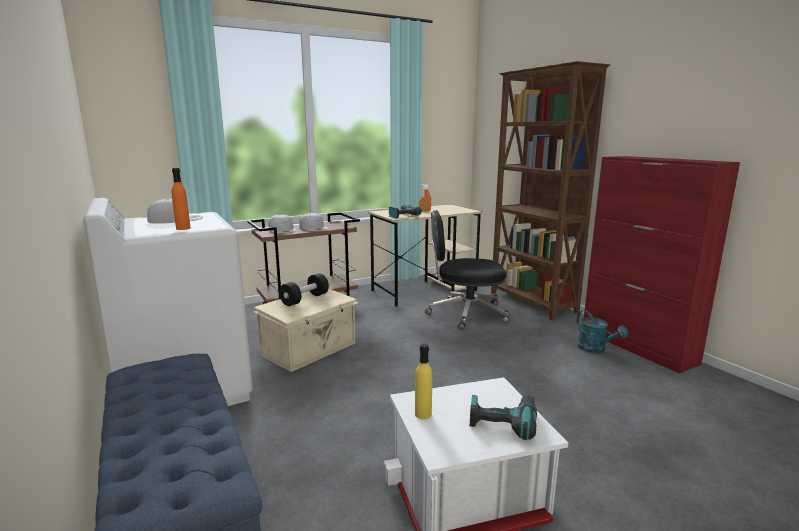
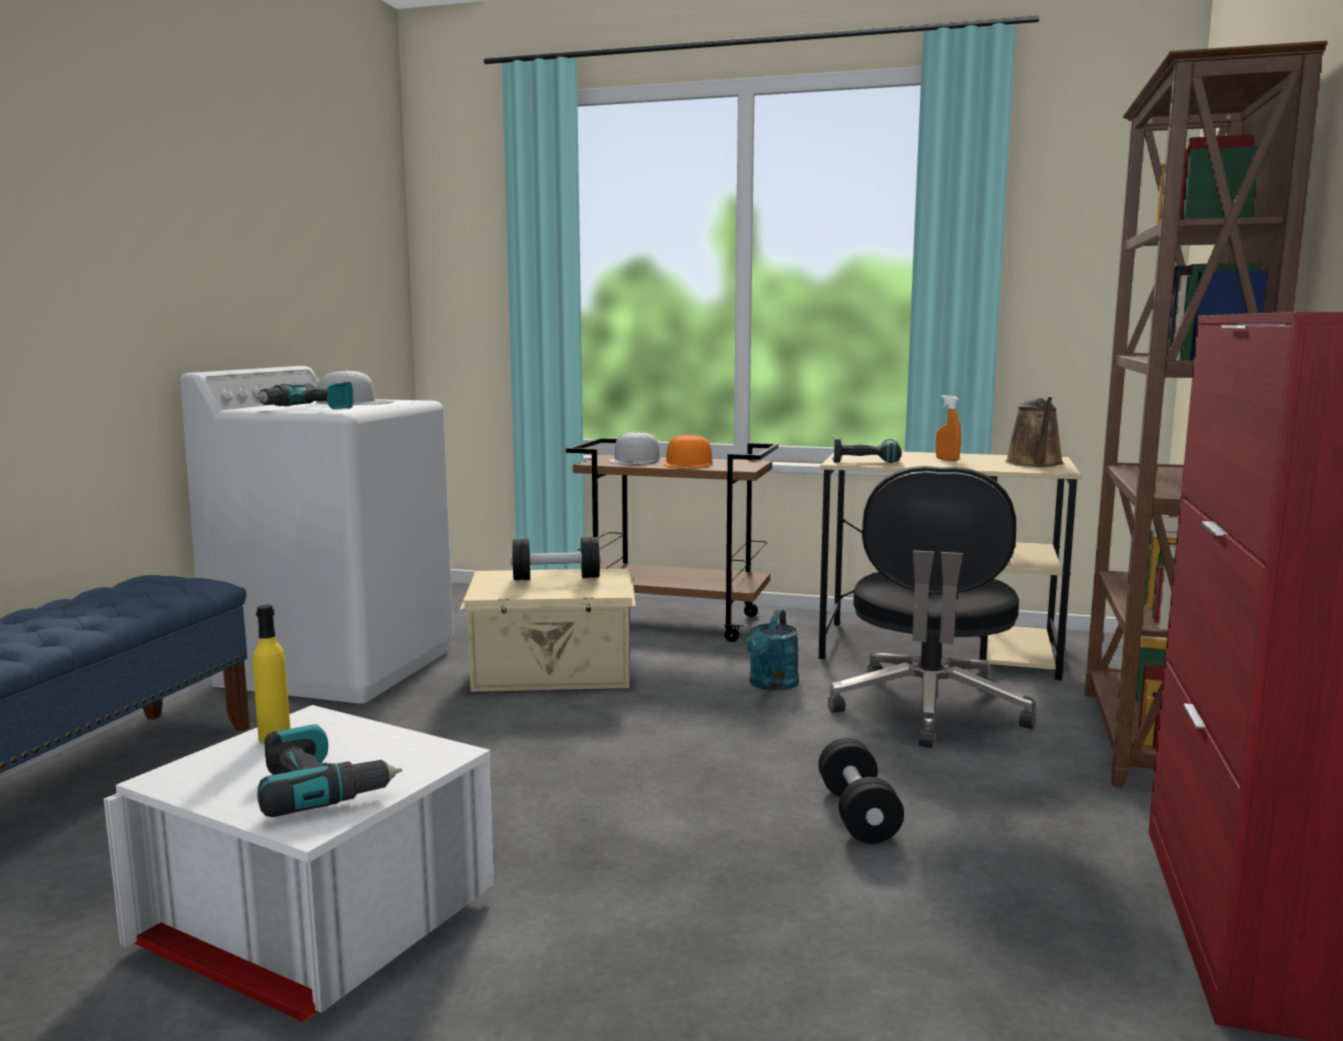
camera: 45 degrees right, 5 degrees down
(183, 228) = (308, 409): orange bottle -> power drill
(314, 227) = (688, 463): white cap -> orange cap
(455, 209) = (1035, 464): none -> brown watering can
(465, 313) = (928, 710): black office chair -> black office chair turned 120 degrees counterclockwise
(520, 357) = (857, 814): none -> black dumbbell
(595, 349) = (1082, 876): turquoise watering can -> turquoise watering can (771, 685)

